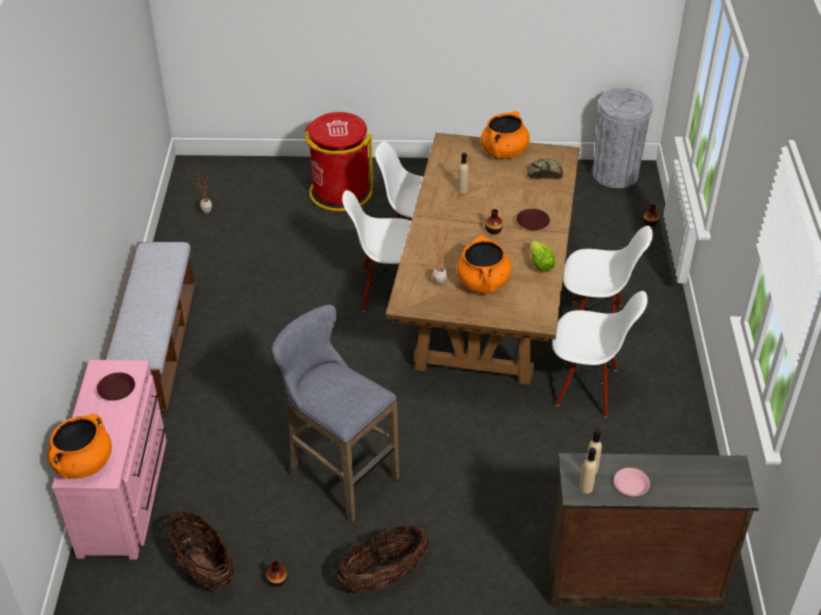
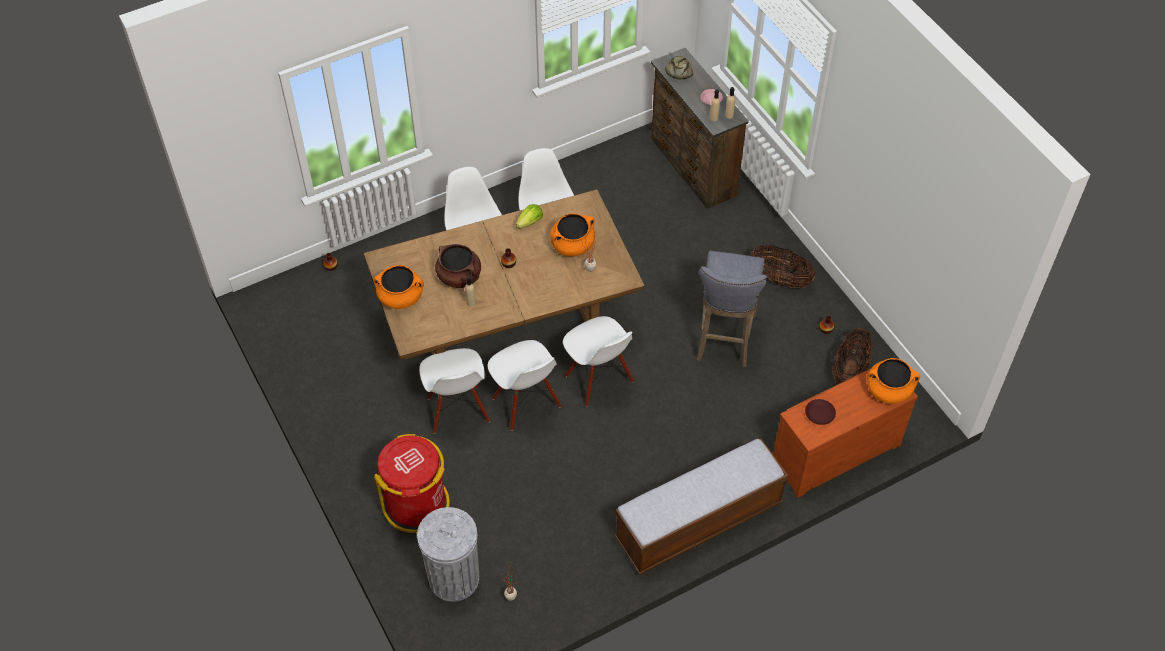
camera: 120 degrees left, 10 degrees up
(126, 493) = (834, 451): pink dresser -> brown dresser
(371, 350) = (598, 379): none -> white chair
(501, 194) = (459, 277): none -> brown cooking pot
(533, 222) = (483, 244): brown plate -> none
(544, 173) = (414, 261): bread -> bread (678, 71)
(615, 174) = (272, 312): grey trash can -> grey trash can (454, 578)

